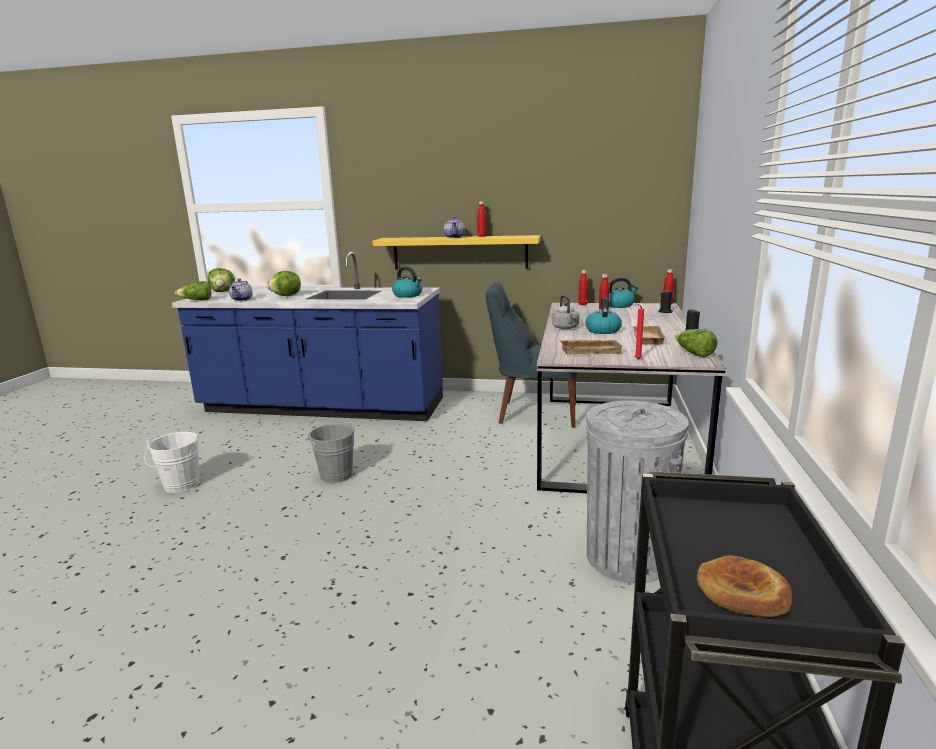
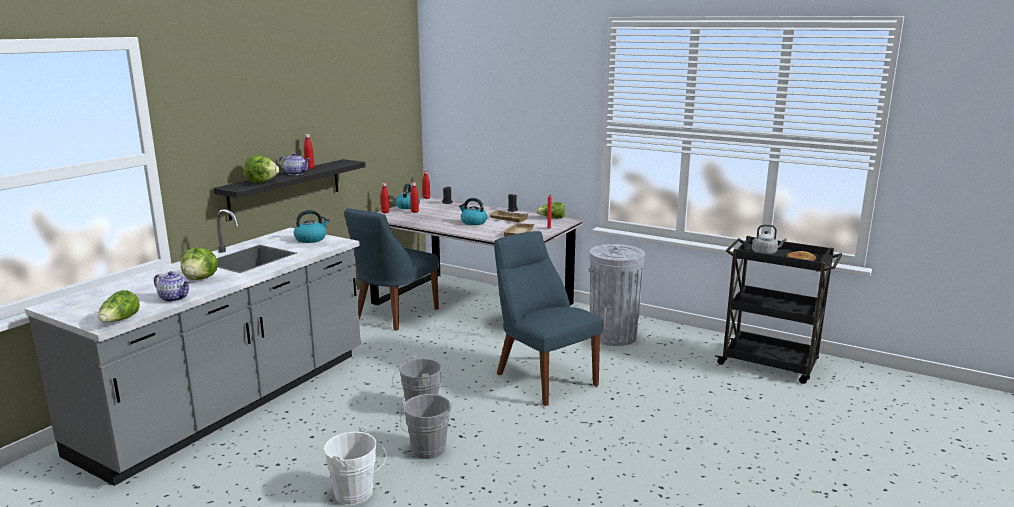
camera: 70 degrees left, 0 degrees up
(223, 292) = (73, 308): lettuce -> lettuce (261, 182)
(250, 498) = (427, 452): none -> grey bucket
(322, 407) = (231, 402): blue counter -> grey counter
(442, 526) = (543, 377): none -> blue chair
(459, 252) = (286, 188): yellow shelf -> black shelf
(566, 328) = (452, 228): grey kettle -> grey kettle (765, 253)

